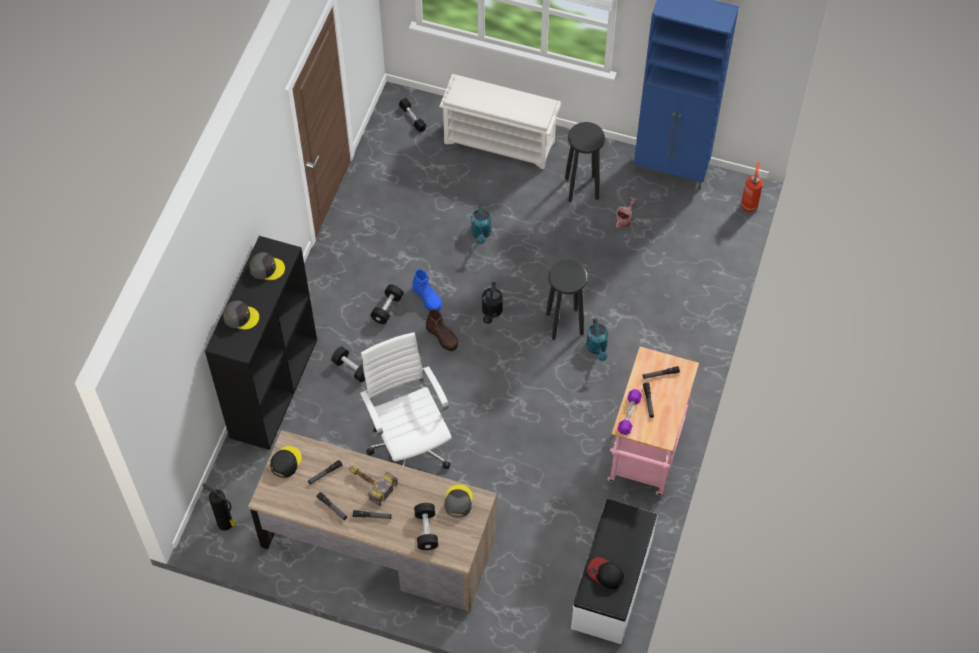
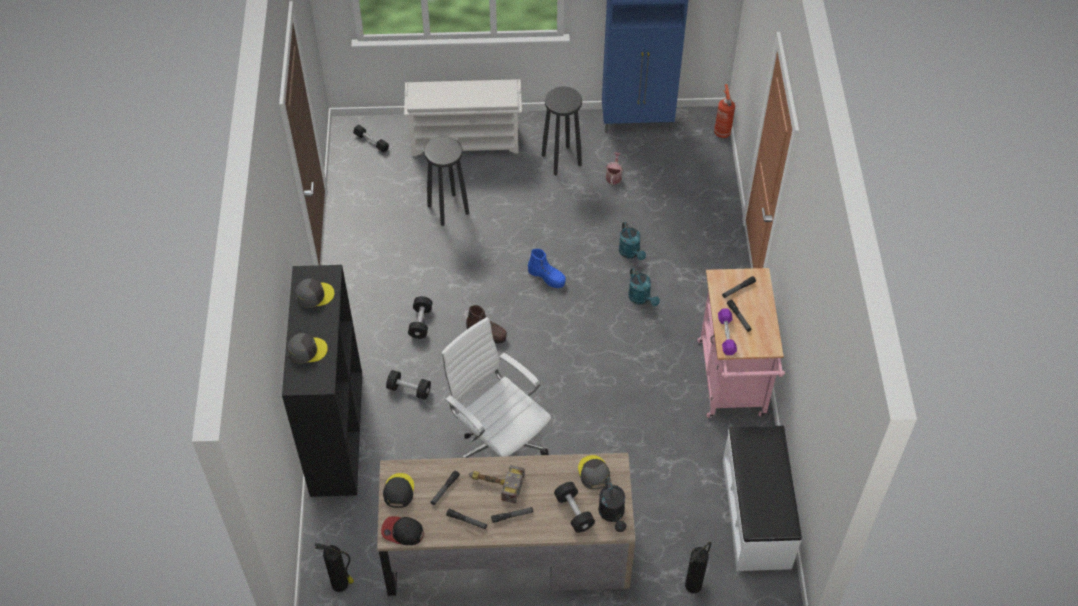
camera: 20 degrees left, 5 degrees down
(427, 298) = (456, 301): blue boot -> blue boot (547, 277)
(481, 234) = (484, 227): turquoise watering can -> turquoise watering can (631, 253)
(491, 312) = (525, 296): black watering can -> black watering can (613, 514)
(527, 628) = (694, 584): none -> fire extinguisher
(564, 324) = (600, 286): black stool -> black stool (448, 210)
(605, 574) = (762, 500): cap -> cap (402, 532)

